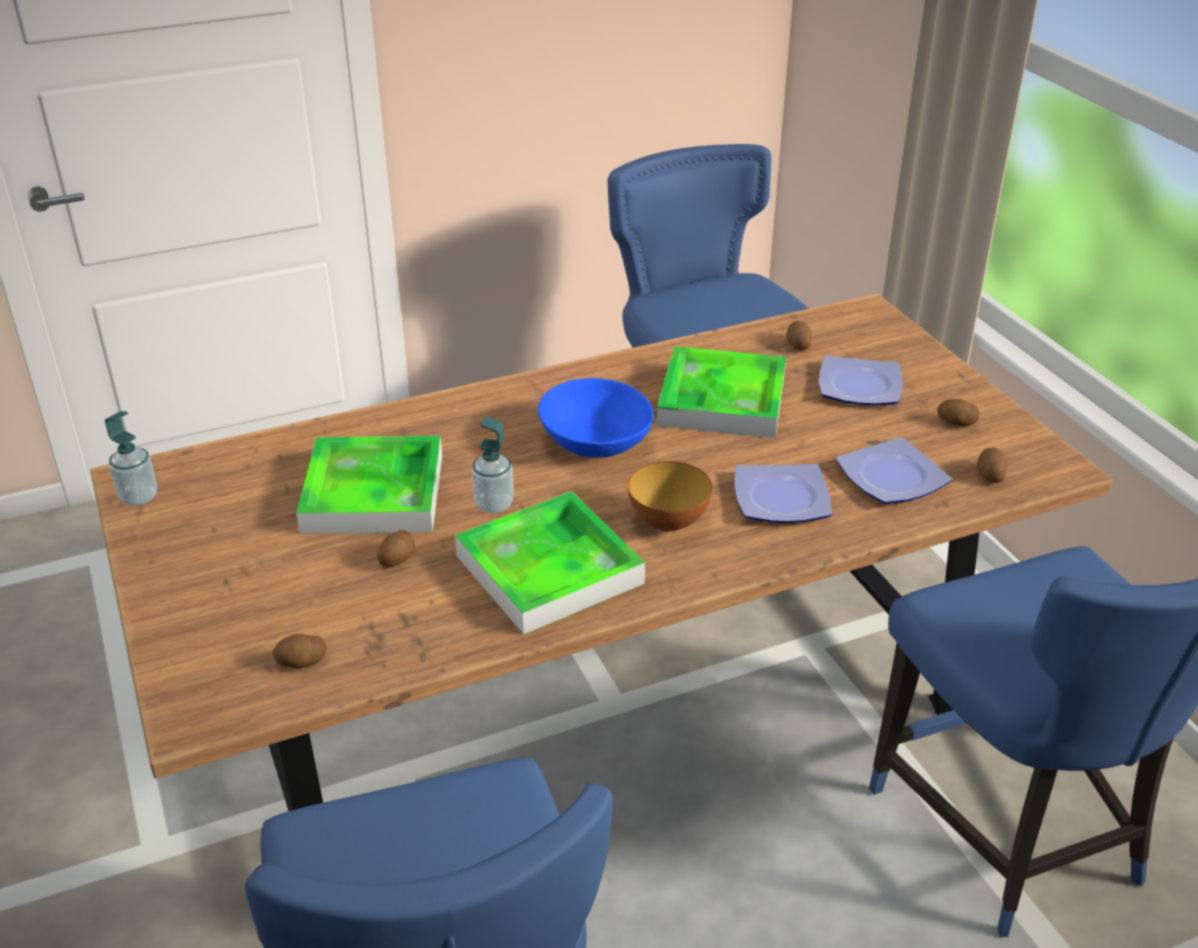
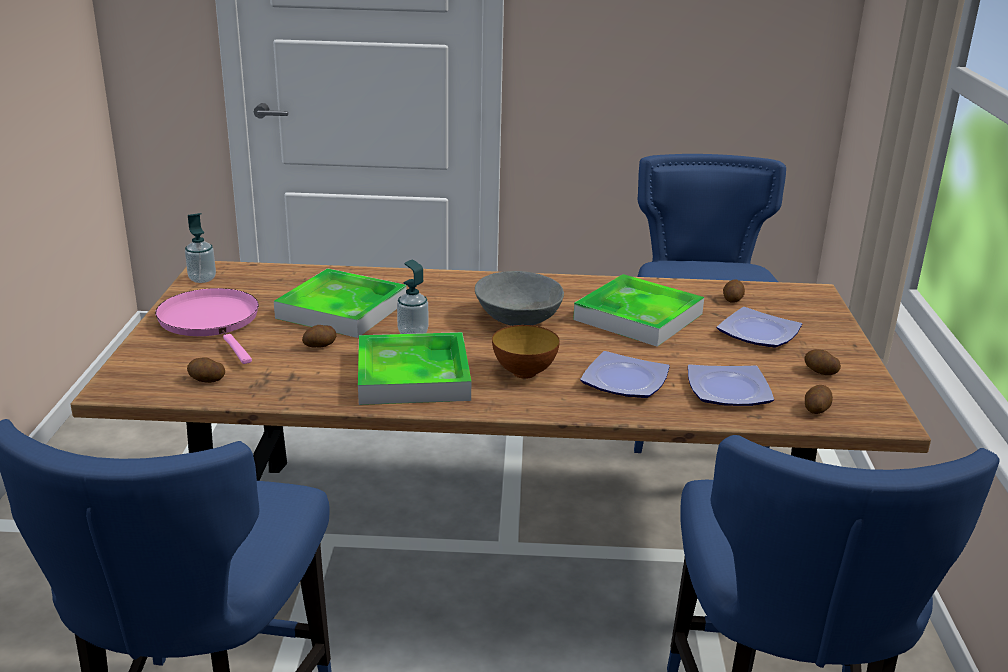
camera: 25 degrees right, 10 degrees down
(221, 566) = (212, 322): none -> pink frying pan
(594, 443) = (517, 318): blue bowl -> grey bowl

